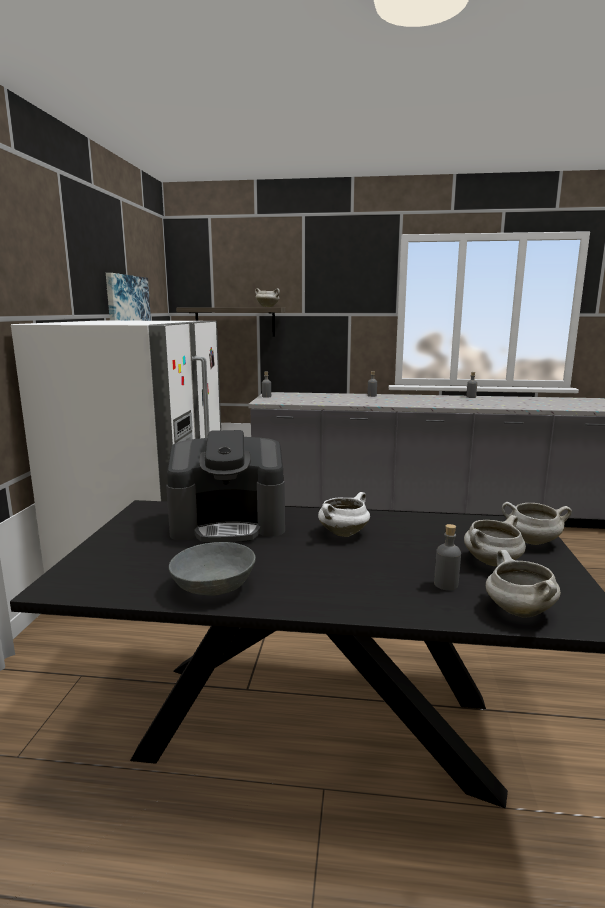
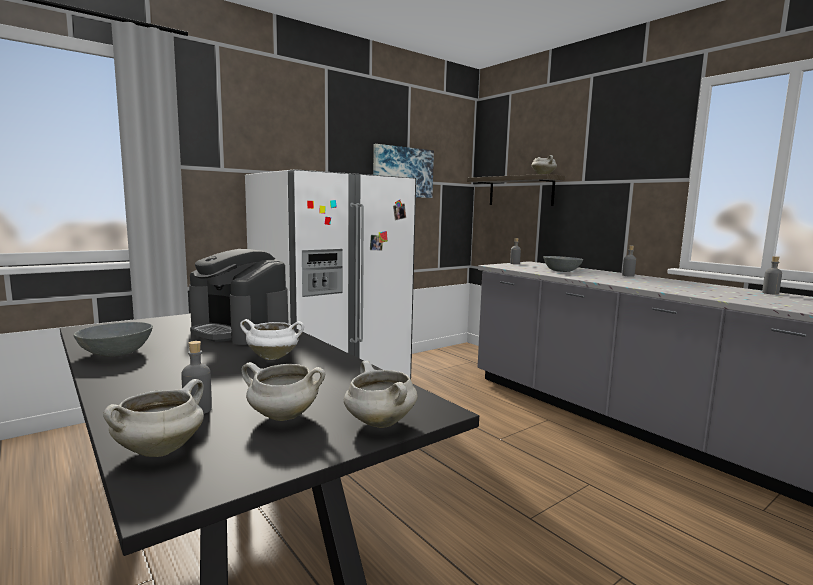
camera: 45 degrees right, 5 degrees down
(325, 399) = (562, 271): none -> grey bowl

